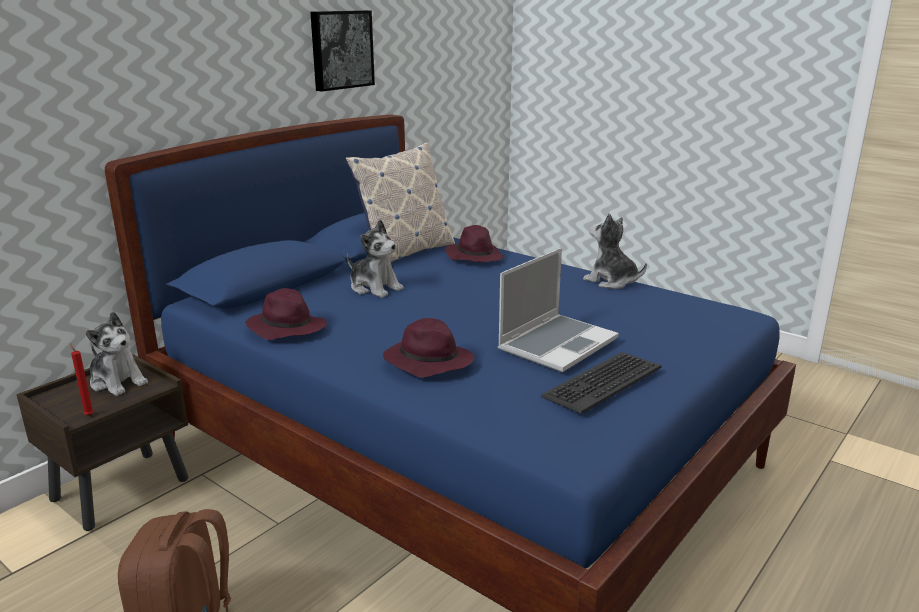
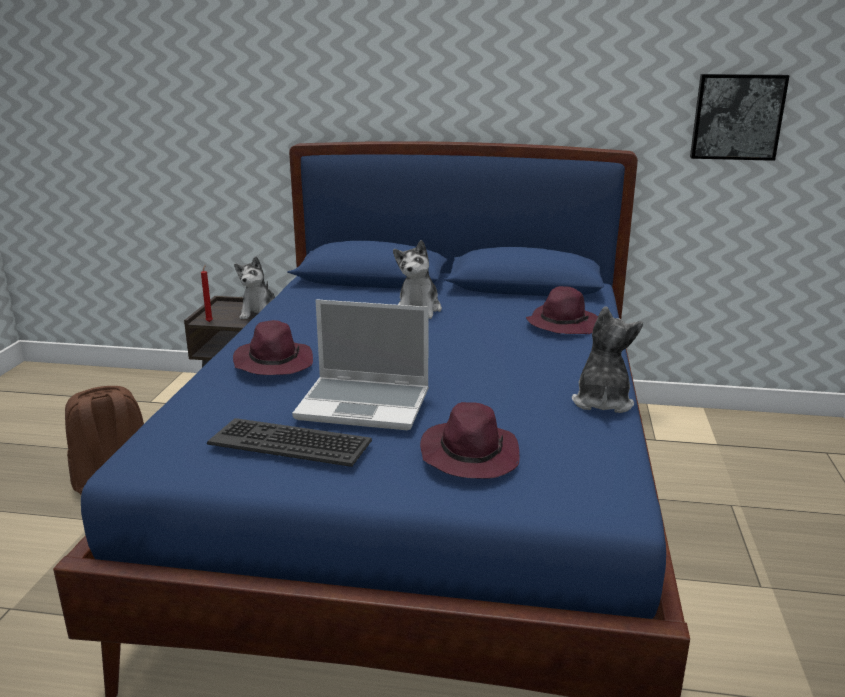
camera: 60 degrees right, 0 degrees up
(286, 328) = (296, 306): purple hat -> purple hat (469, 455)
(341, 49) = (569, 70): picture -> picture (737, 117)
(405, 253) = (523, 298): pillow -> none

